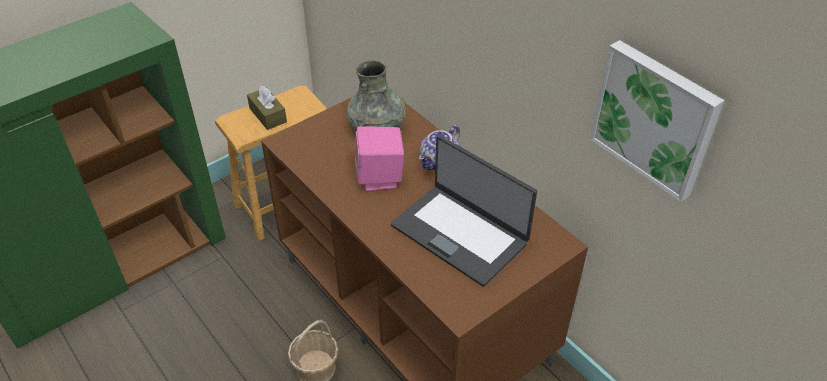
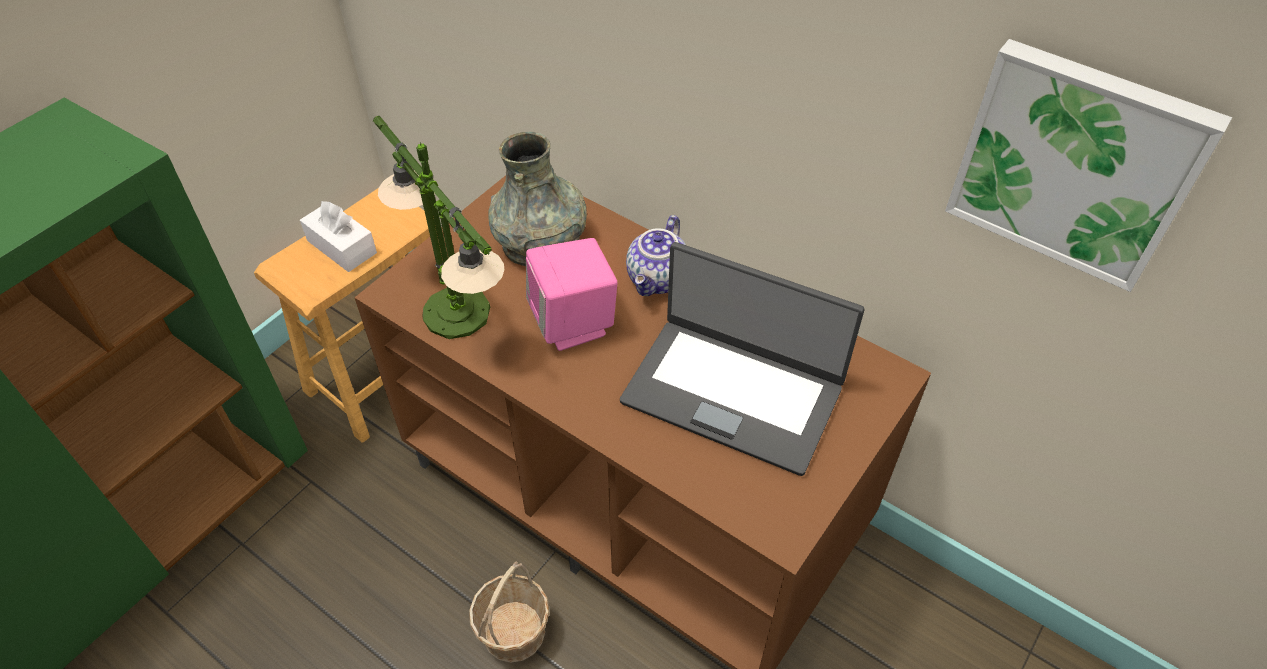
camera: 15 degrees left, 5 degrees up
(268, 115) = (342, 247): brown tissue box -> white tissue box
(315, 160) = (457, 313): none -> table lamp

